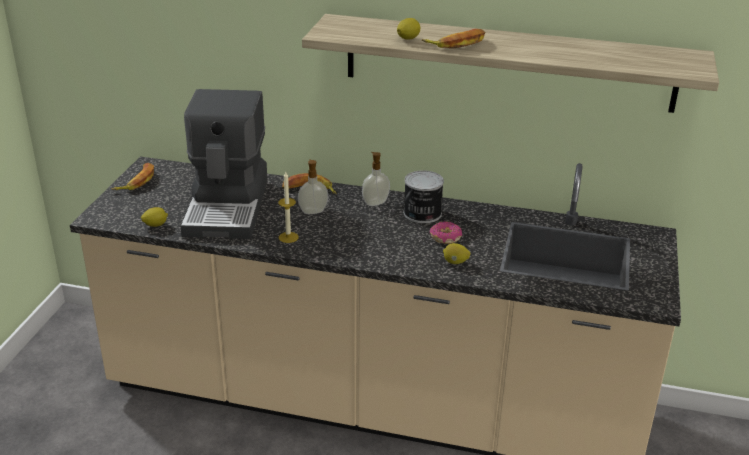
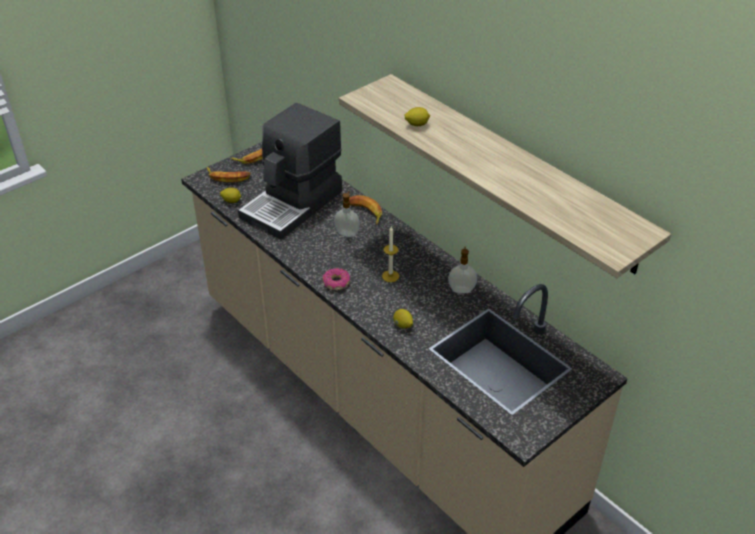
camera: 35 degrees right, 10 degrees up
(288, 237) = (307, 249): candle -> candle (390, 276)
(375, 202) = (400, 244): soap dispenser -> soap dispenser (461, 289)
(422, 214) = (425, 270): can -> none
(445, 237) = (419, 300): donut -> donut (336, 283)
(457, 43) = (449, 143): banana -> banana (228, 177)

